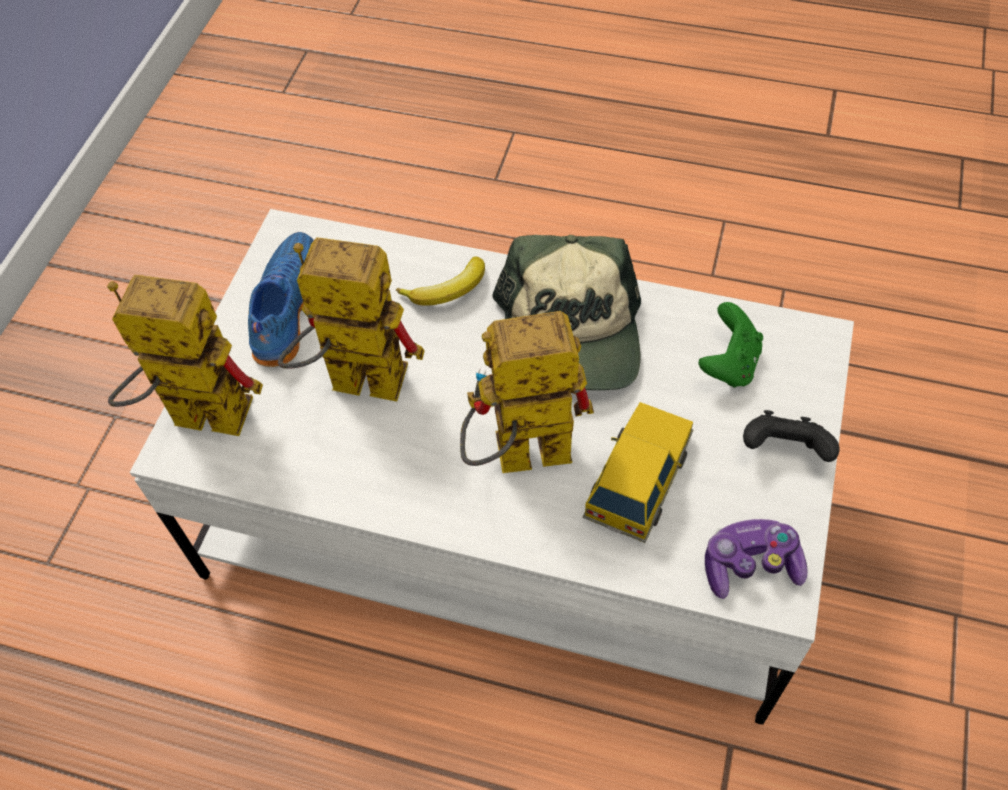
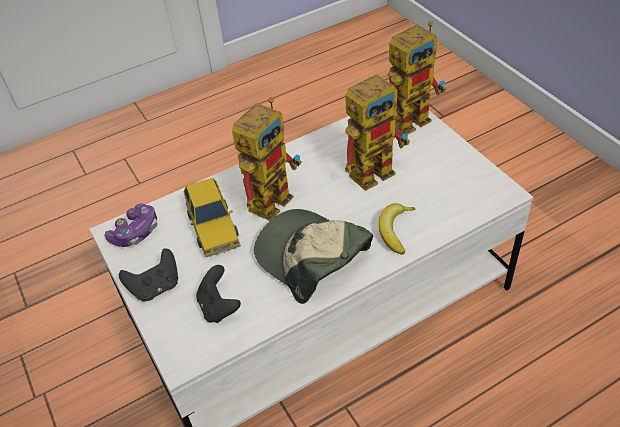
camera: 135 degrees right, 10 degrees down
(285, 309) = (448, 168): blue shoe -> none
(729, 364) = (219, 307): green game controller -> black game controller

